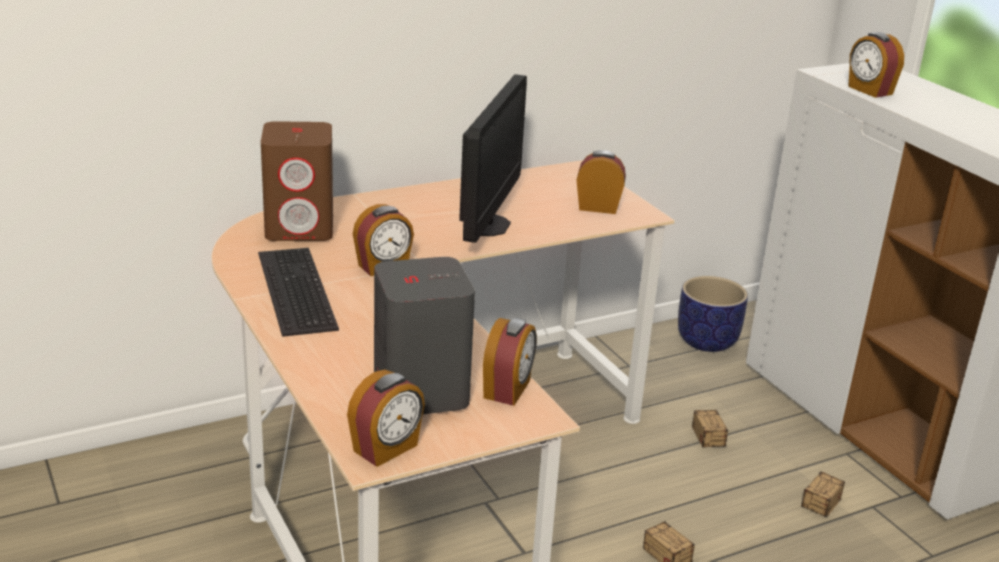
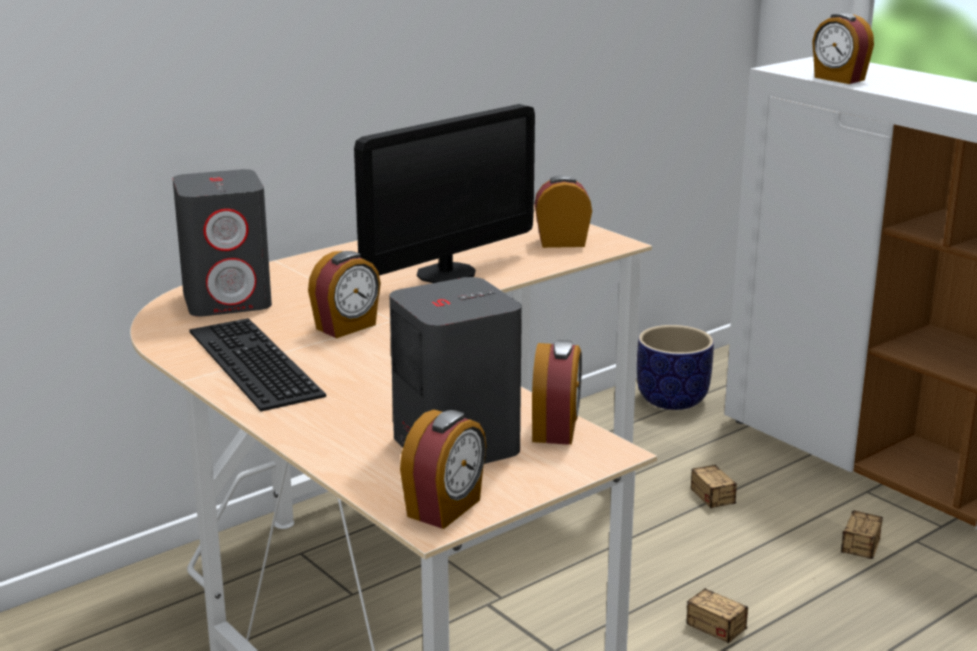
camera: 10 degrees left, 5 degrees down
(300, 228) = (228, 301): brown speaker -> grey speaker
(487, 225) = (446, 273): monitor -> monitor turned 45 degrees clockwise

